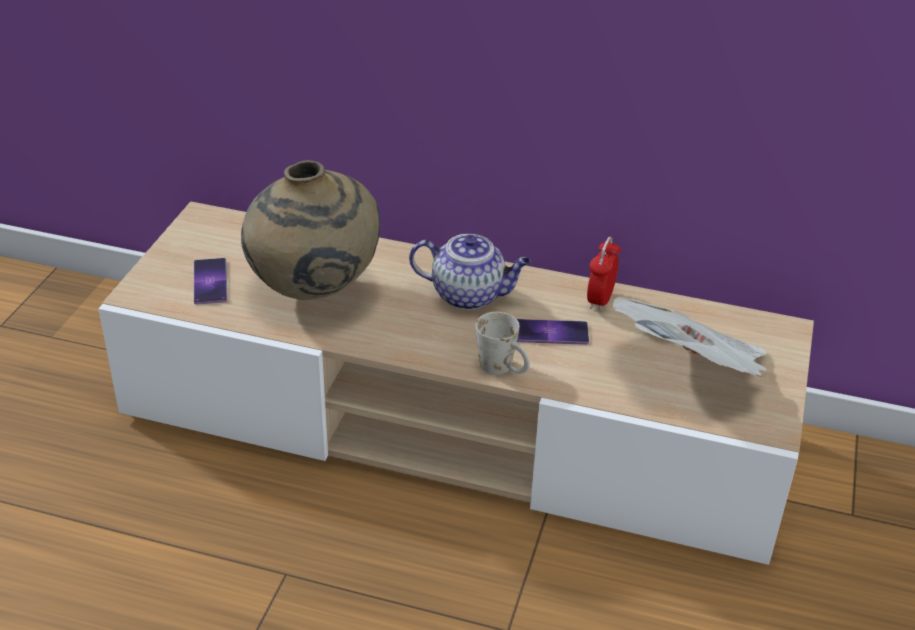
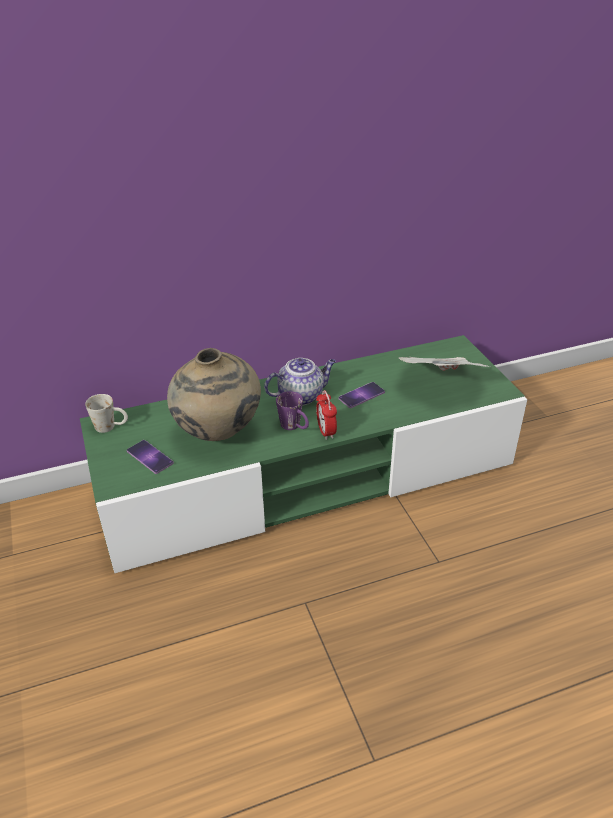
camera: 35 degrees left, 0 degrees up
(413, 330) = (294, 427): none -> purple mug
(454, 425) = (307, 477): beige tv stand -> green tv stand
(503, 370) = (362, 424): white mug -> white mug (111, 427)
(600, 300) = (365, 368): alarm clock -> alarm clock (326, 432)

